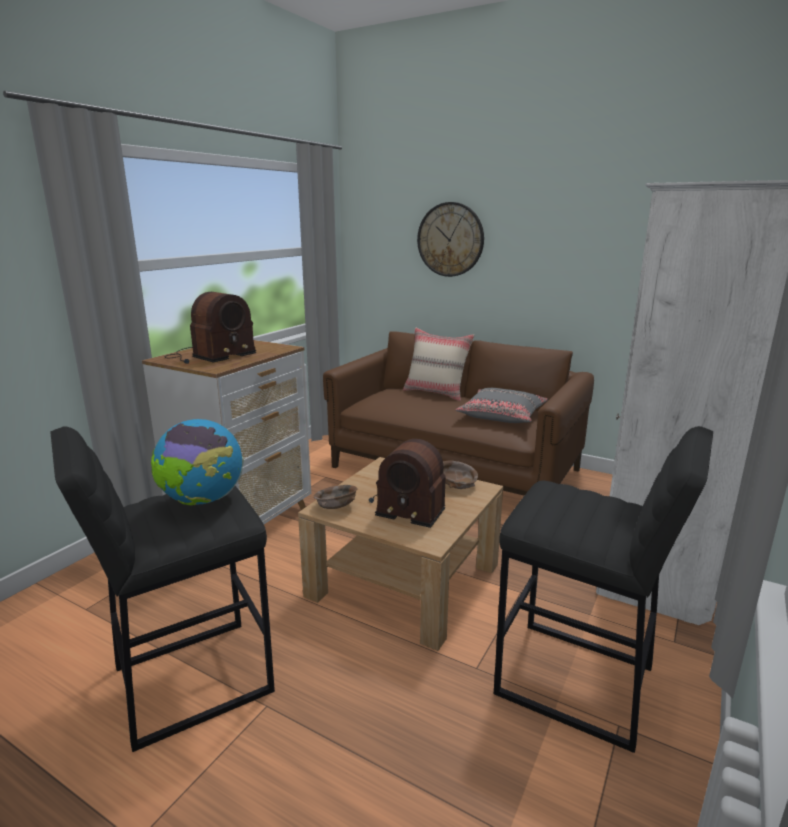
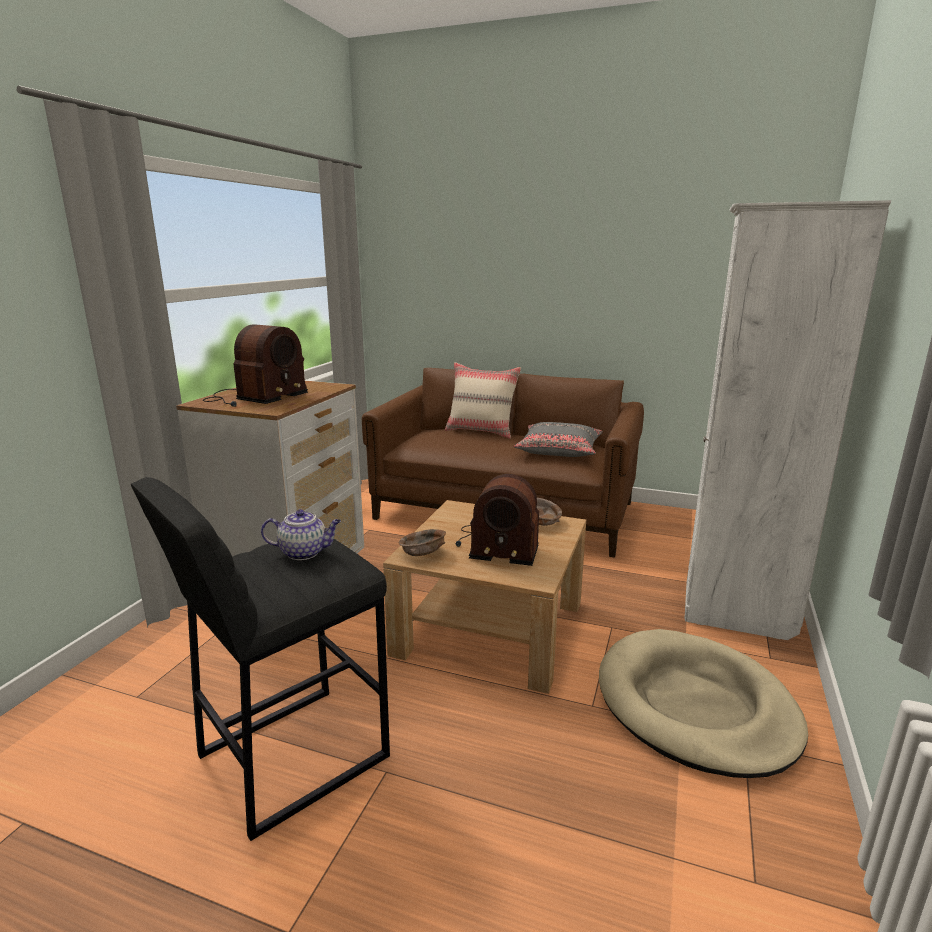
camera: 10 degrees left, 0 degrees up
(202, 501) = (304, 552): globe -> teapot
(450, 239) = (486, 267): wall clock -> none
(579, 682) = (695, 706): black stool -> beige dog bed

